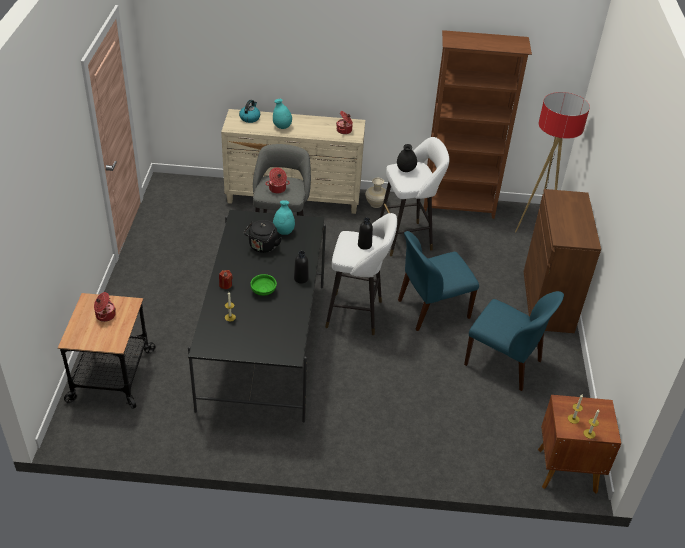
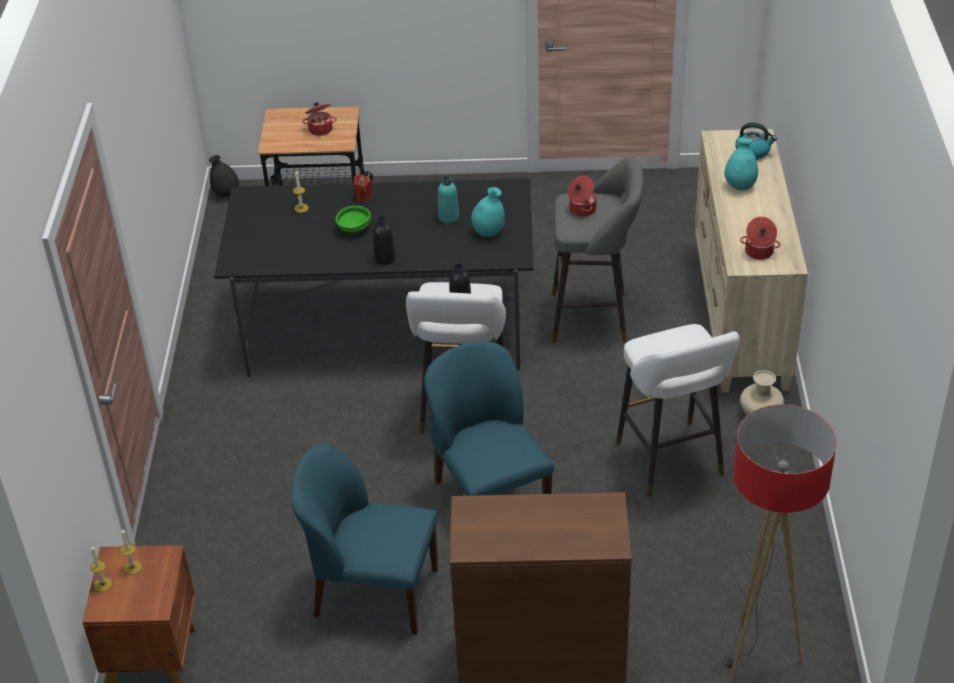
camera: 90 degrees right, 0 degrees up
(262, 247) = (448, 217): black kettle -> turquoise bottle
(405, 170) = (682, 341): black vase -> black vase (226, 194)
(459, 207) = (794, 533): brown bookcase -> none
(504, 363) = (373, 592): blue chair -> blue chair turned 75 degrees clockwise

